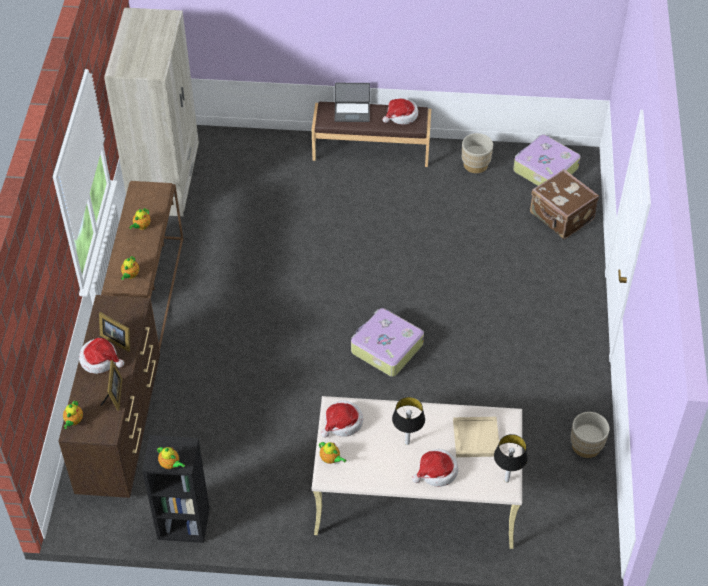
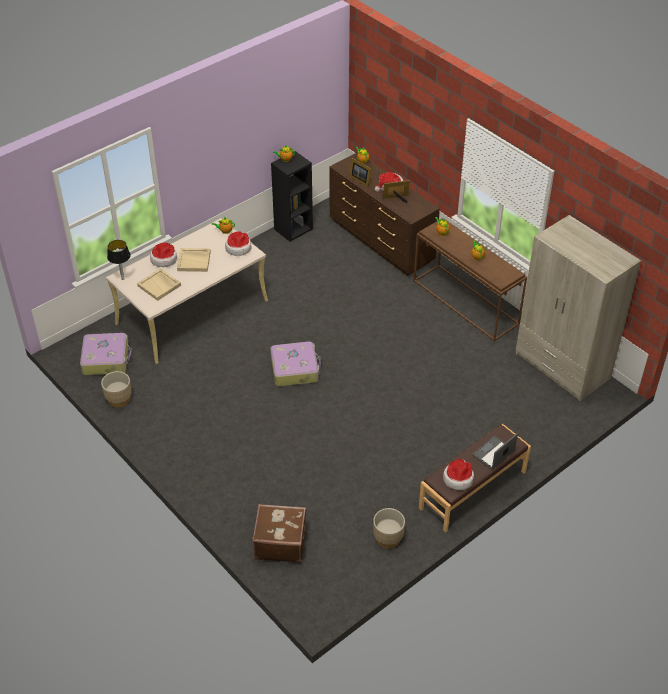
camera: 135 degrees right, 5 degrees down
(407, 443) = (194, 261): table lamp -> beige tray
(544, 169) = (334, 576): suitcase -> suitcase (106, 359)

